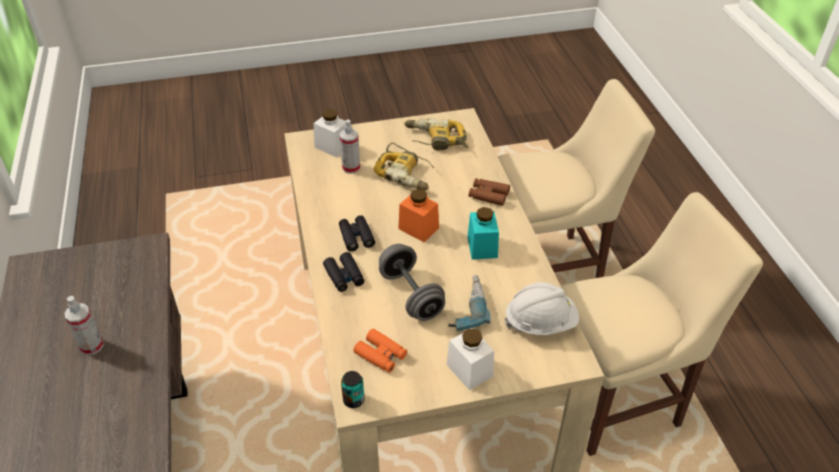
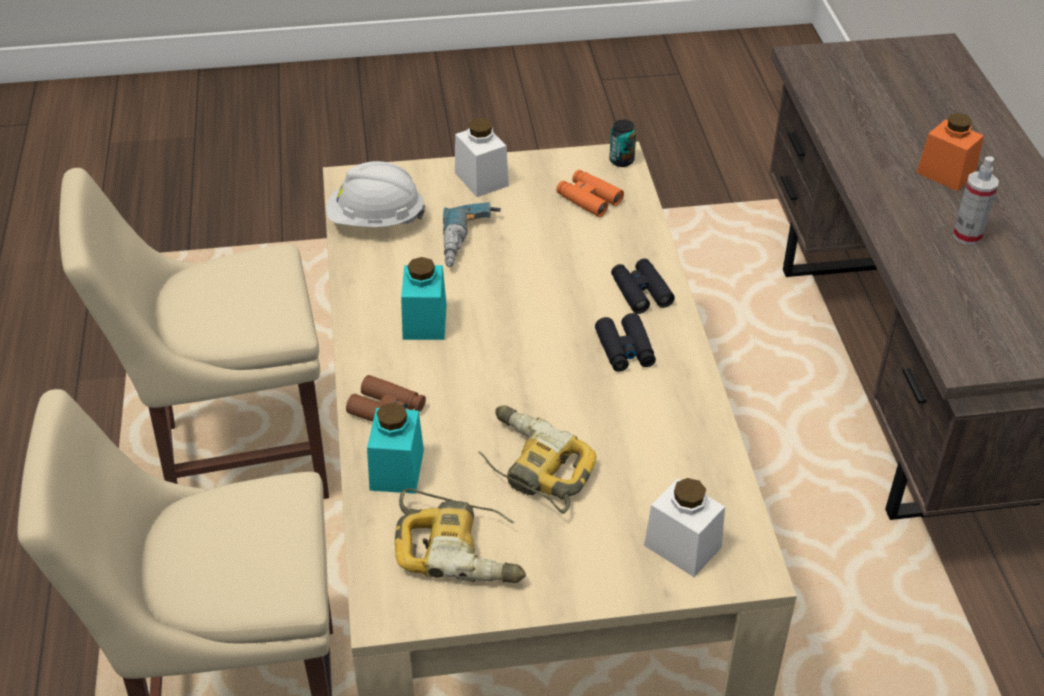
camera: 175 degrees left, 0 degrees up
(351, 168) = (640, 488): spray bottle -> none
(411, 295) = (544, 262): grey dumbbell -> none
(418, 228) = (521, 357): orange jar -> orange jar (945, 173)
(474, 169) = (397, 470): none -> turquoise jar

